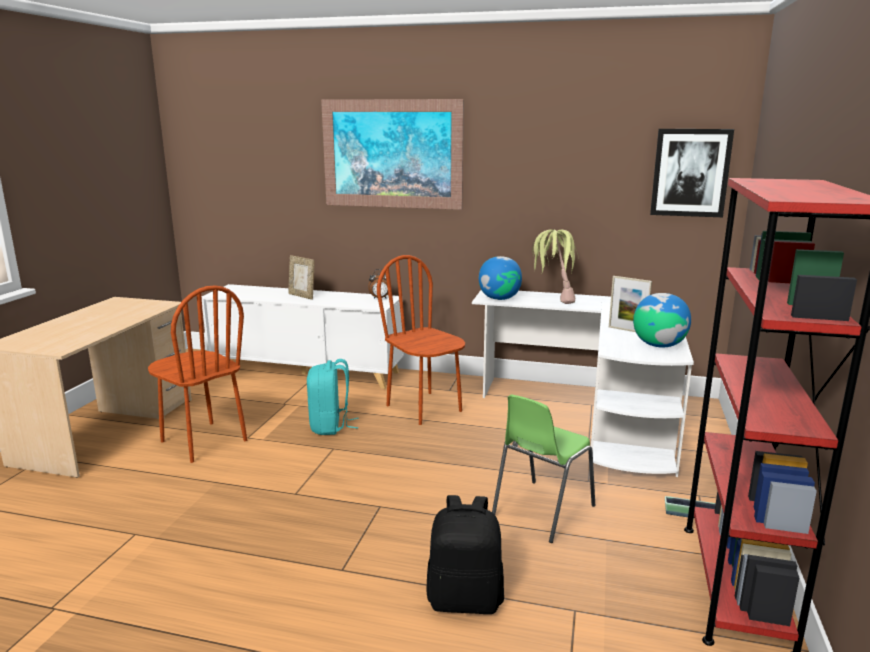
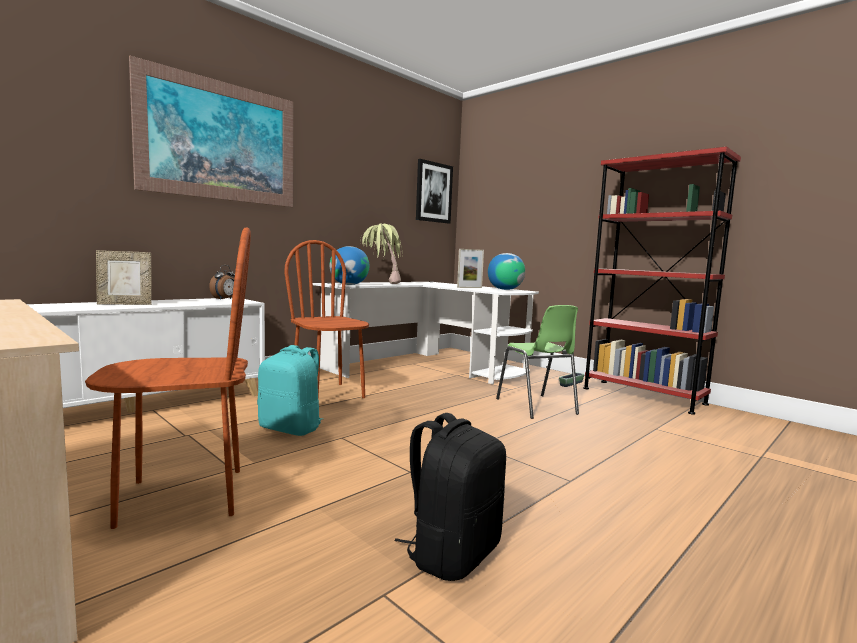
camera: 60 degrees left, 10 degrees down
(424, 408) = (328, 394): brown chair -> brown chair turned 60 degrees clockwise
(465, 599) = (634, 451): black backpack -> black backpack (452, 553)

